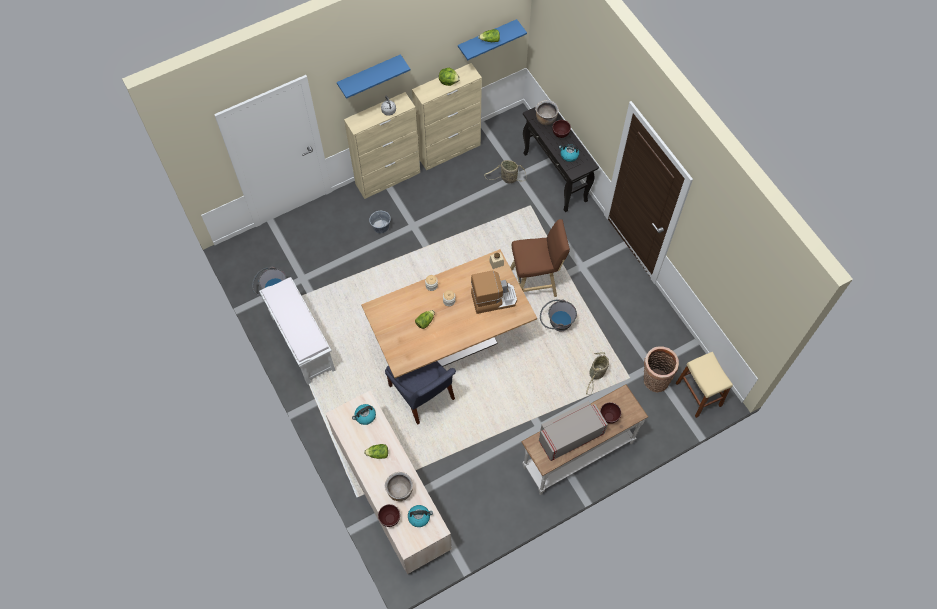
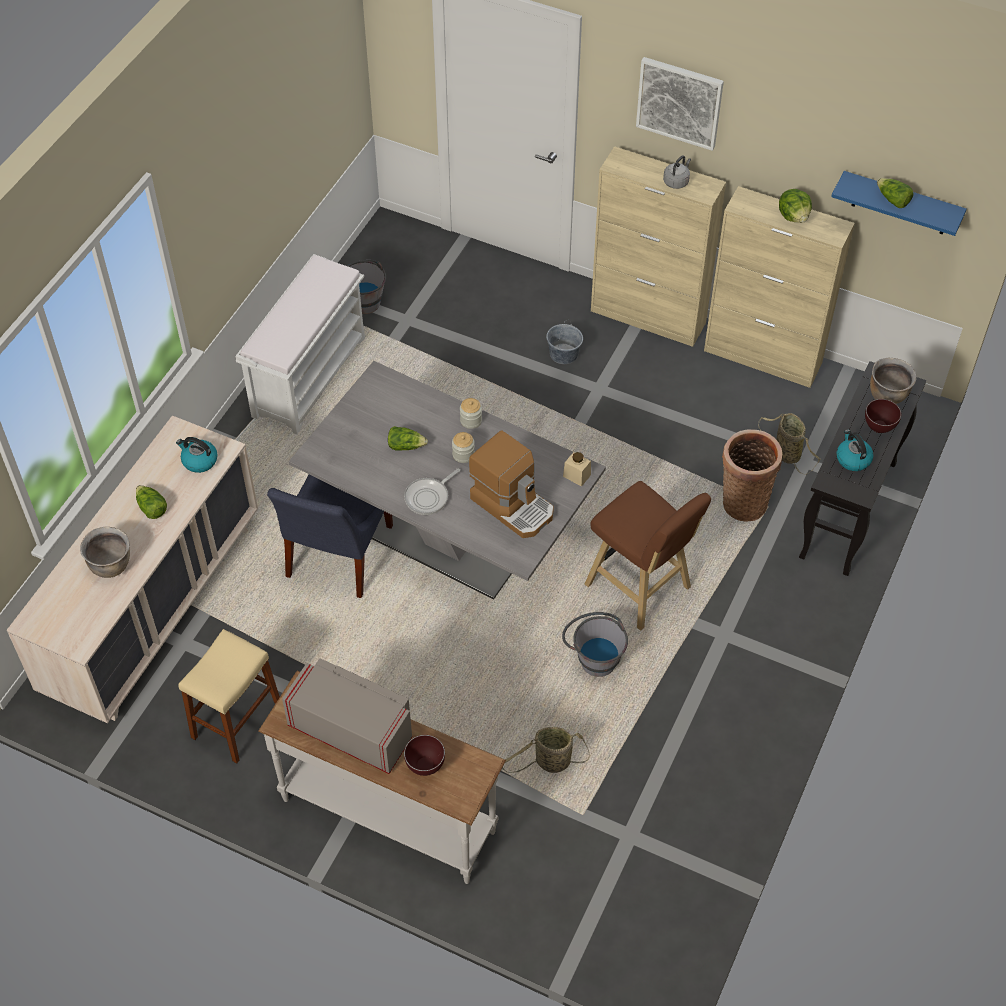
camera: 55 degrees right, 10 degrees down
(369, 75) = (679, 102): blue shelf -> picture
(390, 519) = (59, 579): brown bowl -> none
(419, 517) = (85, 612): kettle -> none
(450, 341) = (450, 538): brown dining table -> grey dining table
(462, 330) = (429, 497): none -> frying pan
(654, 380) = (608, 853): basket -> basket (743, 501)
(698, 394) = (635, 938): beige stool -> beige stool (237, 721)

